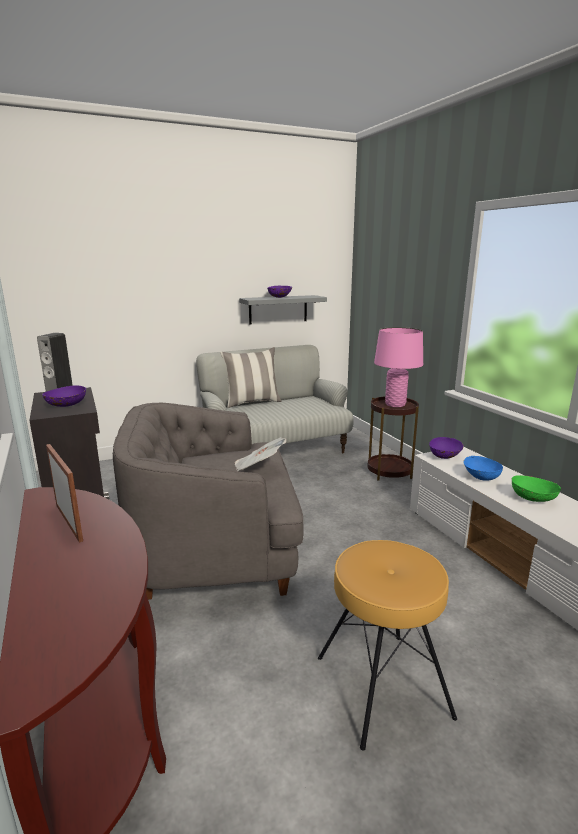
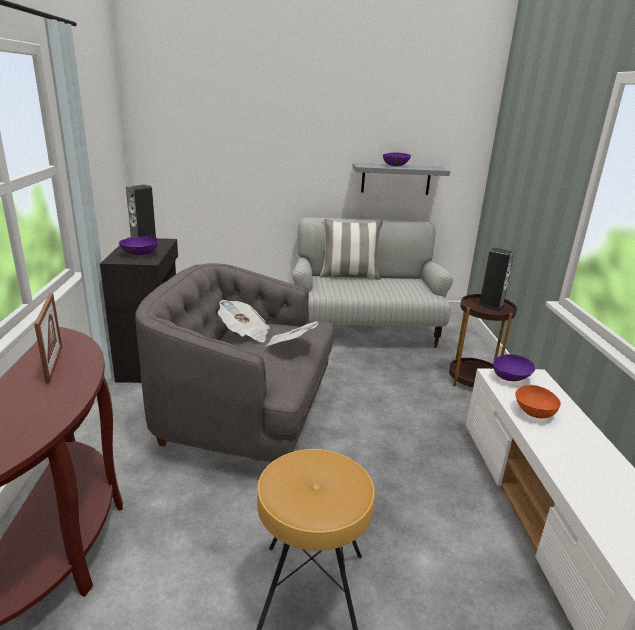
camera: 20 degrees right, 5 degrees up
(206, 465) = (245, 333): none -> newspaper
(395, 404) = (490, 306): pink table lamp -> speaker
(480, 477) = (533, 412): blue bowl -> orange bowl
(533, 498) = (578, 453): green bowl -> none

